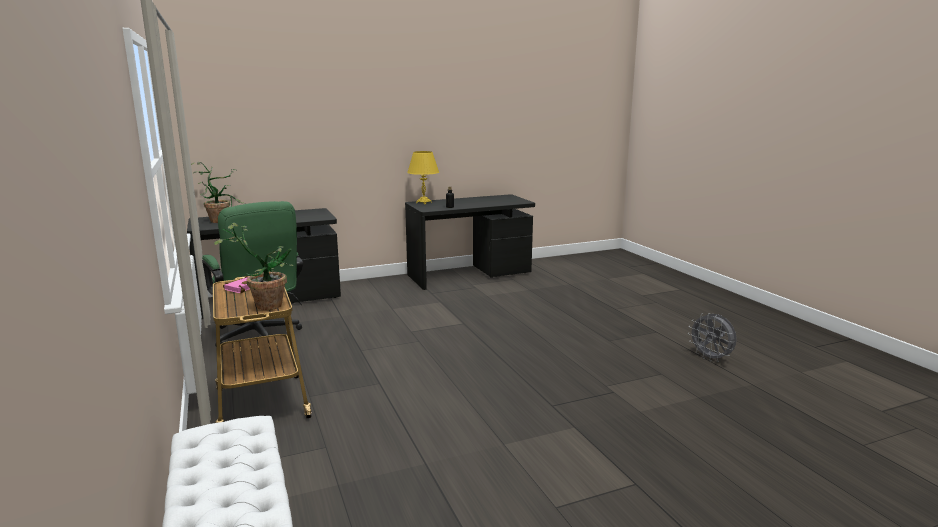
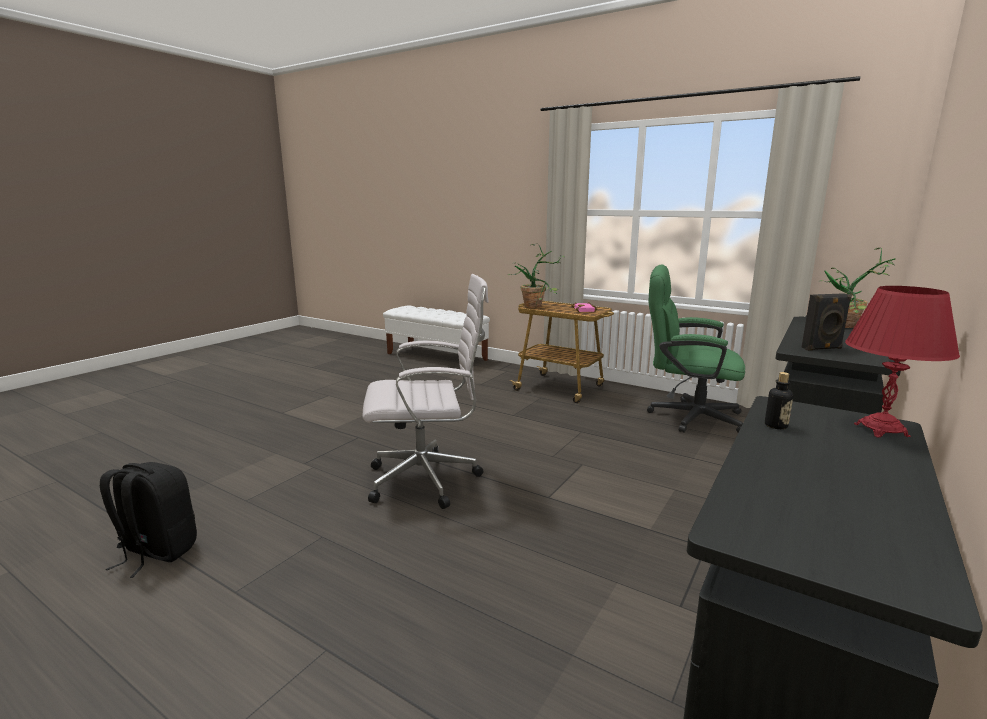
camera: 145 degrees right, 0 degrees up
(308, 216) = (822, 348): none -> black speaker
(423, 202) = (881, 430): yellow table lamp -> red table lamp
(522, 351) = (429, 480): none -> white office chair
(711, 358) = (156, 552): grey fan -> black backpack

